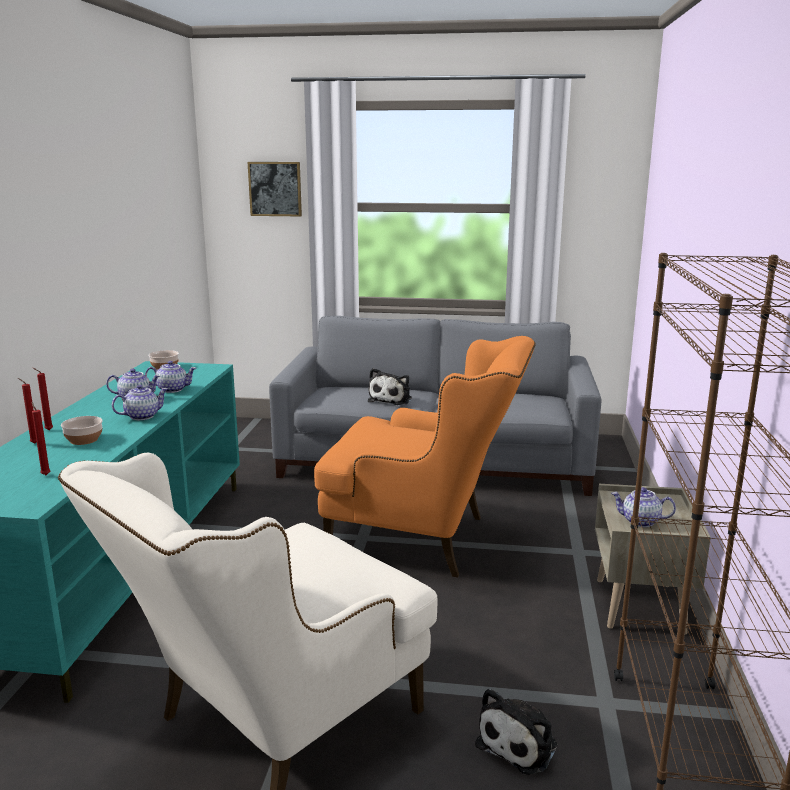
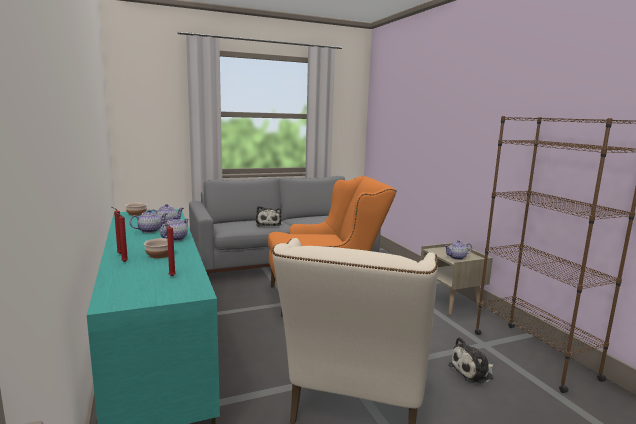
camera: 30 degrees left, 5 degrees down
(275, 189) = (162, 101): picture -> none
(520, 743) = (473, 372): plush toy -> plush toy turned 60 degrees clockwise

